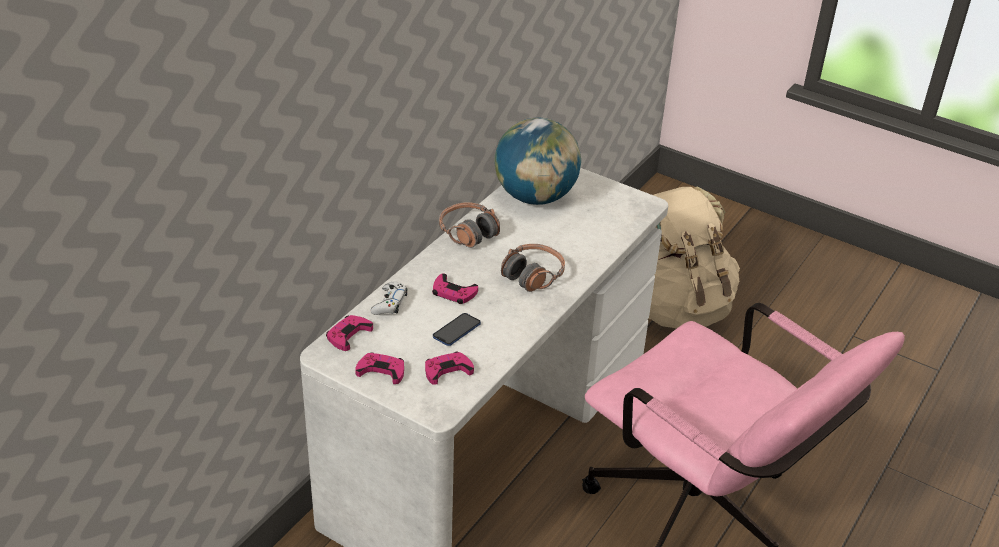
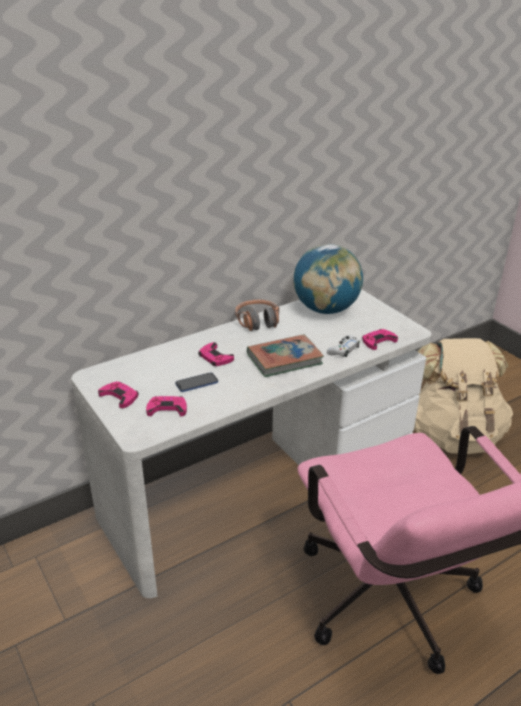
camera: 25 degrees right, 5 degrees down
(348, 335) = (117, 367): pink game controller -> pink game controller (378, 341)
(389, 303) = (163, 354): white game controller -> white game controller (343, 350)
(533, 275) = (284, 359): headphones -> book

